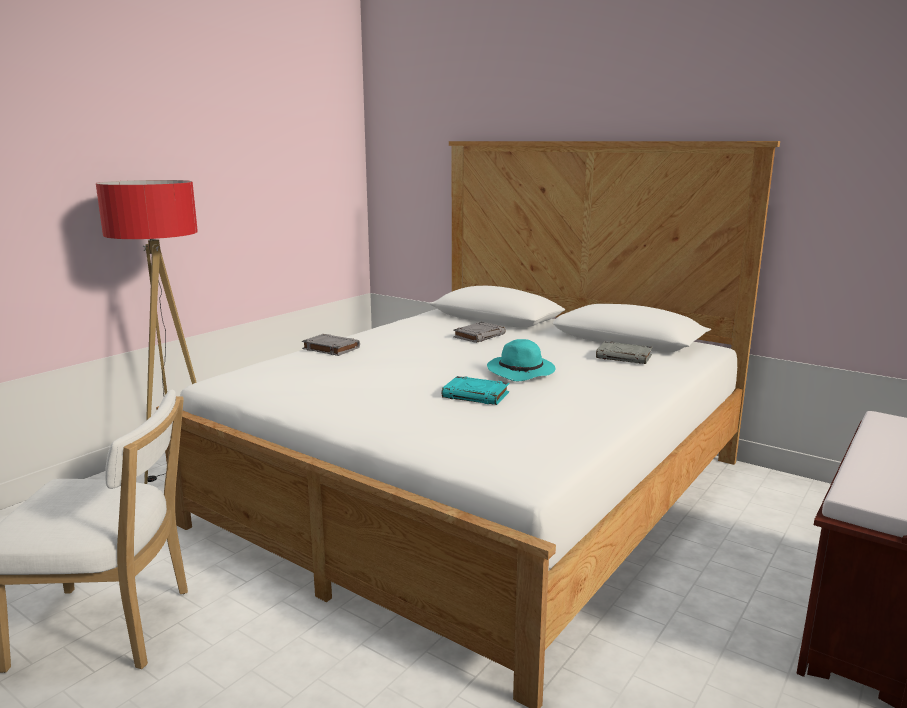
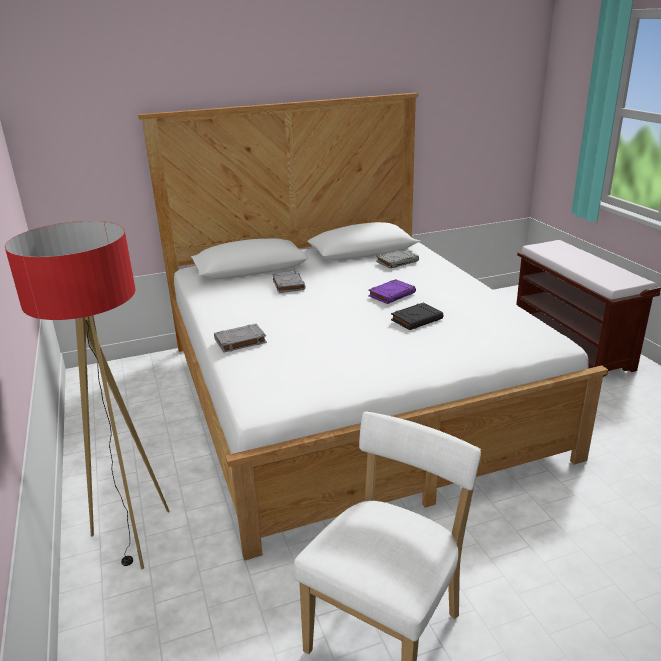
camera: 55 degrees left, 10 degrees up
(476, 395) = (417, 319): turquoise book -> black book
(522, 372) = (392, 294): turquoise hat -> purple book

